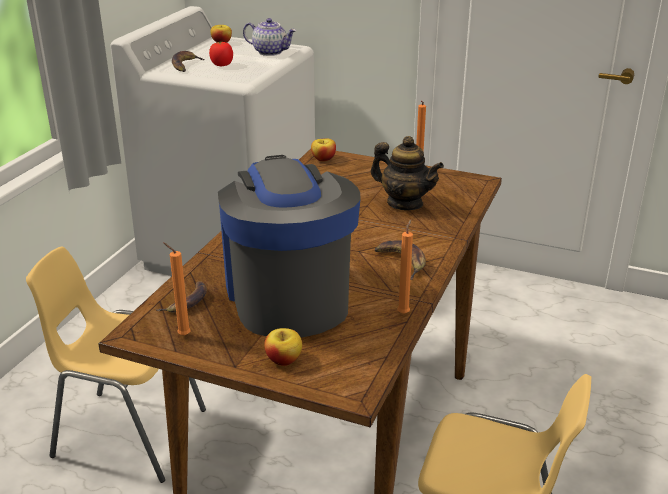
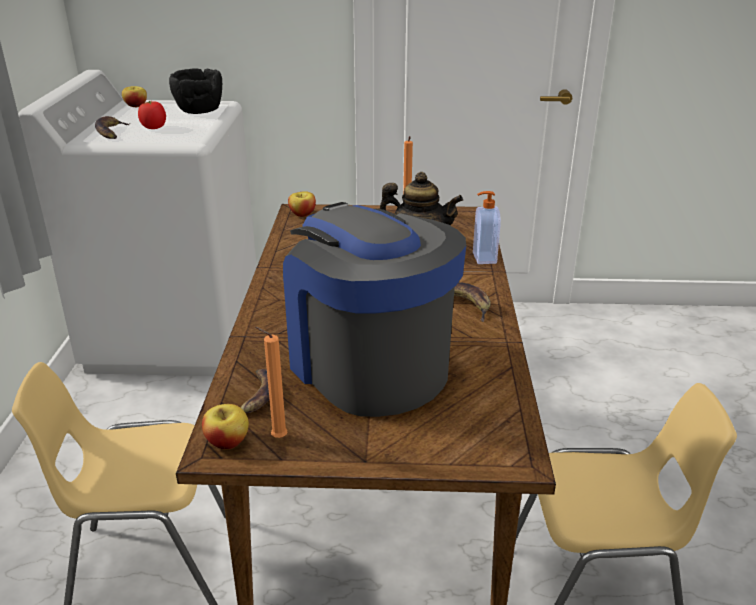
camera: 20 degrees left, 0 degrees up
(270, 52) = (199, 110): teapot -> black bowl
(283, 359) = (415, 439): apple -> apple (227, 441)
(404, 312) = (502, 357): orange candle -> none
(455, 224) = (483, 258): none -> soap dispenser

